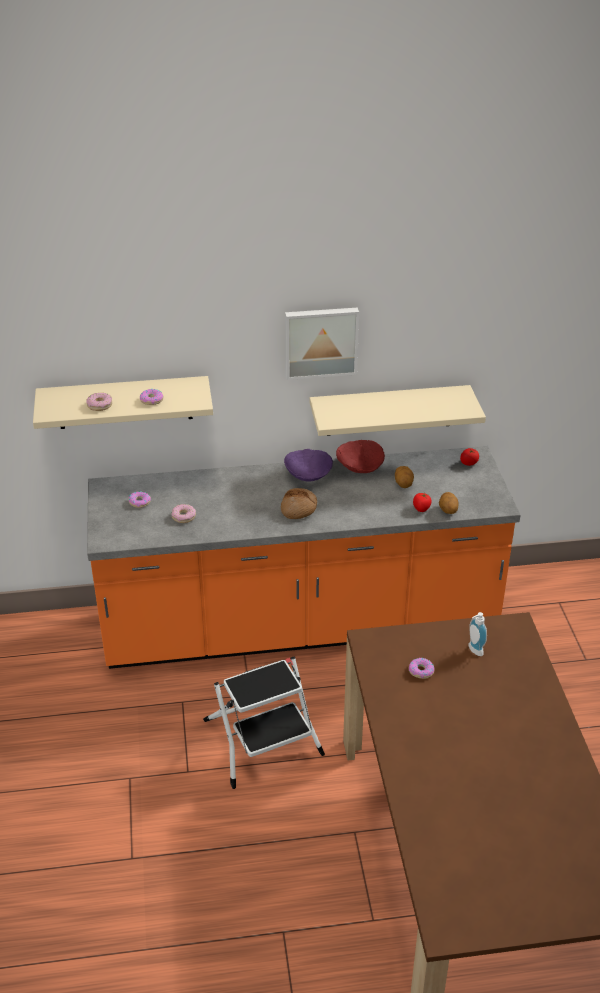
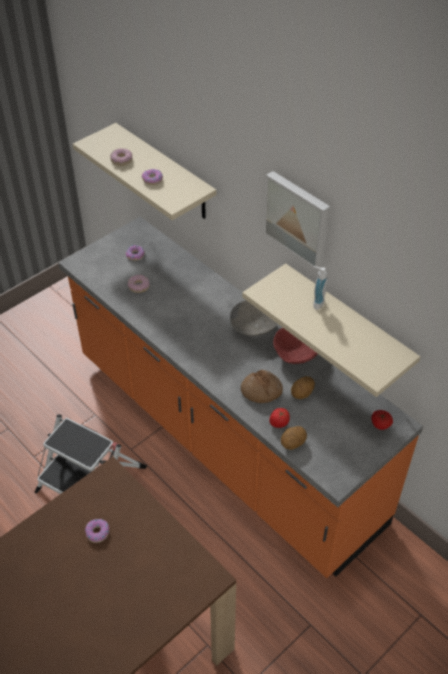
camera: 55 degrees right, 10 degrees up
(298, 509) = (206, 344): bread -> bread (261, 391)
(307, 476) = (254, 327): purple bowl -> grey bowl
(473, 650) = (150, 559): soap dispenser -> soap dispenser (316, 302)

